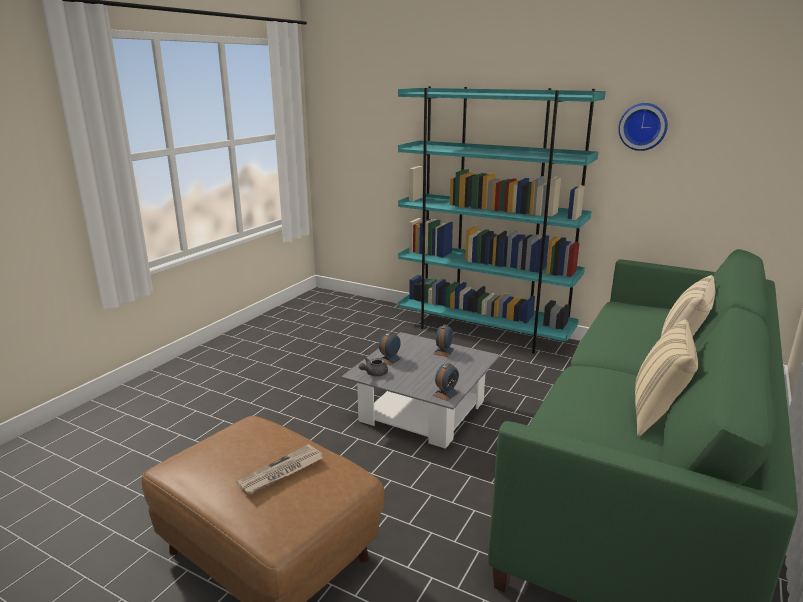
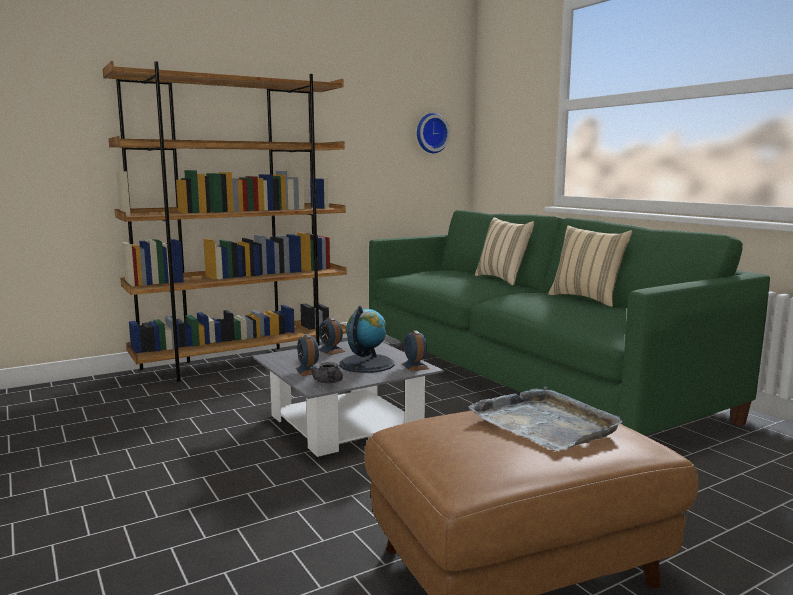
camera: 60 degrees left, 10 degrees down
(281, 472) = (545, 423): newspaper -> grey tray
(429, 373) = (366, 364): none -> globe
(484, 331) = (243, 361): turquoise bookcase -> brown bookcase
(643, 126) = (353, 119): wall clock -> wall clock (431, 133)

